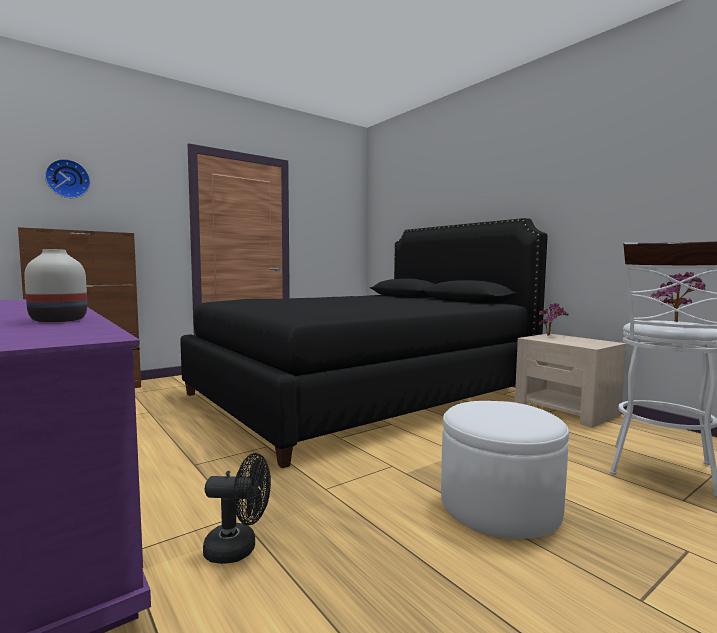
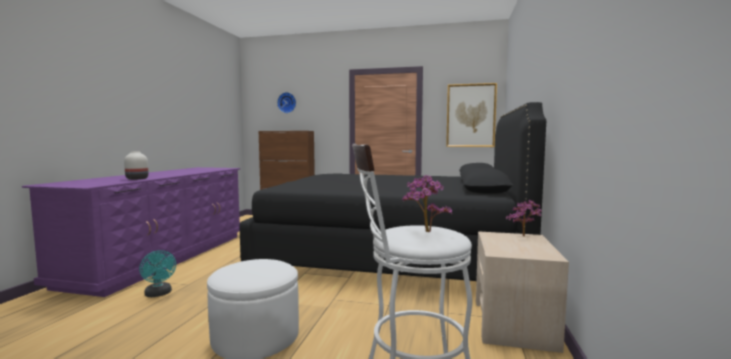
camera: 50 degrees right, 0 degrees up
(239, 549) = (159, 294): black fan -> turquoise fan
(338, 228) = (470, 115): none -> picture

